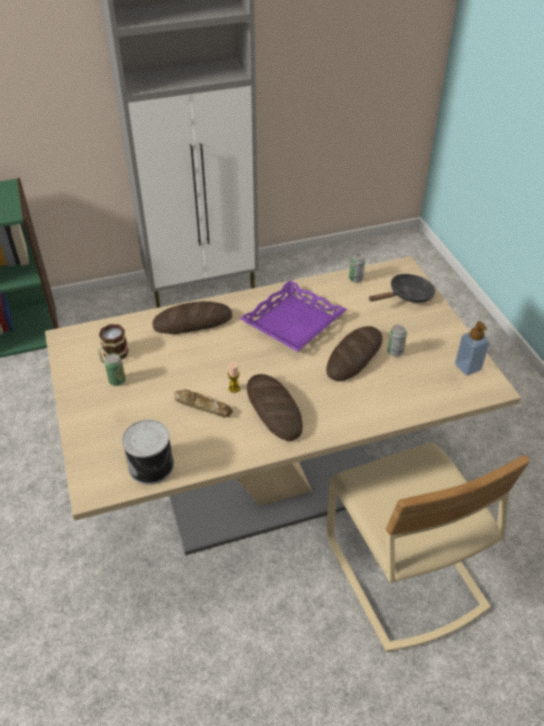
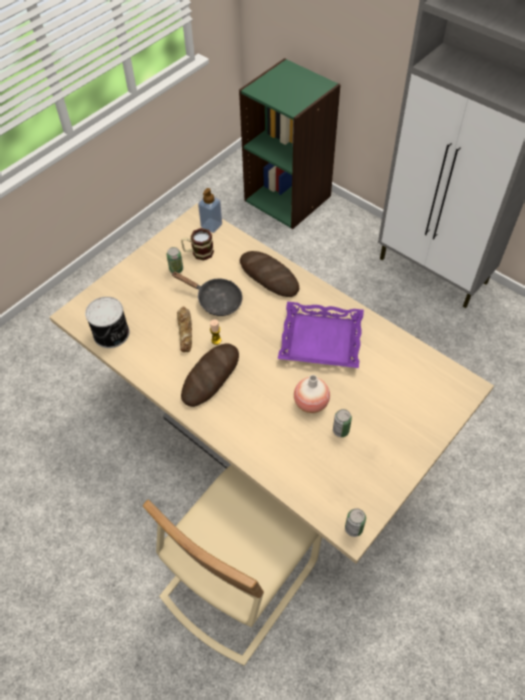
camera: 60 degrees right, 10 degrees up
(354, 357) = (311, 403): bread -> vase
(356, 279) = (417, 357): can -> can (353, 528)
(407, 296) = (427, 407): black frying pan -> black frying pan (215, 300)
(468, 367) = (364, 498): soap dispenser -> soap dispenser (211, 226)

